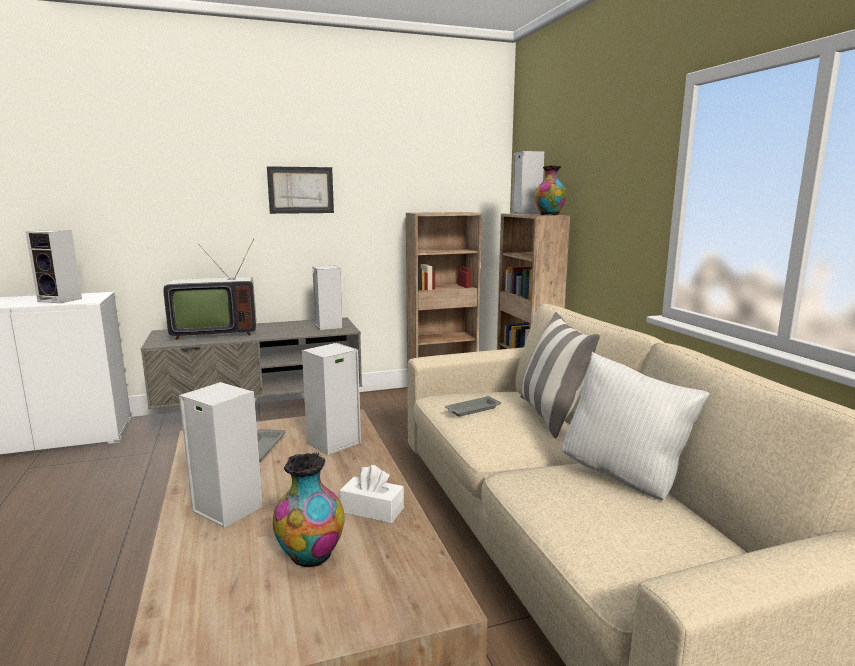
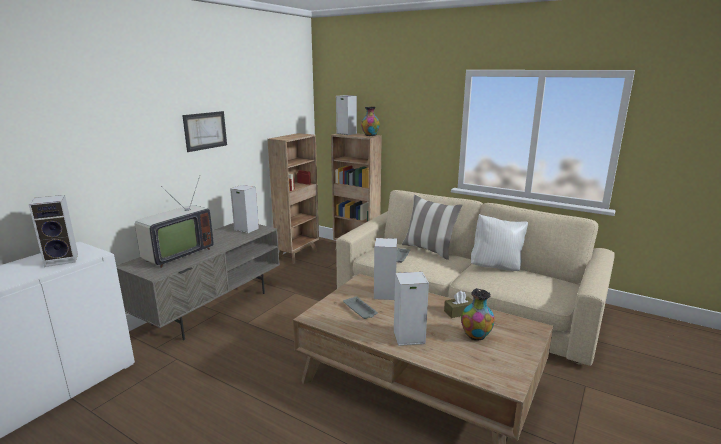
camera: 40 degrees left, 5 degrees up
(372, 510) = (459, 312): white tissue box -> brown tissue box

